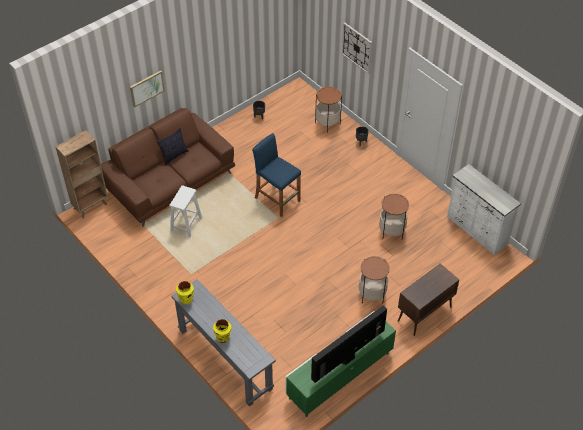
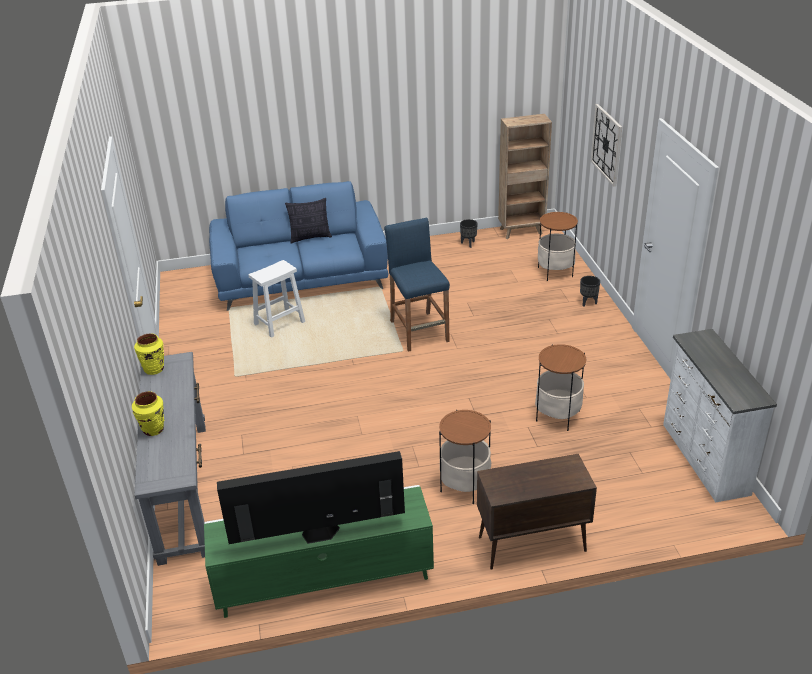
camera: 30 degrees right, 15 degrees down
(91, 206) = (190, 275): brown bookcase -> brown bookcase (522, 231)
(146, 88) = (294, 128): picture -> none
(170, 181) = (301, 277): brown sofa -> blue sofa

